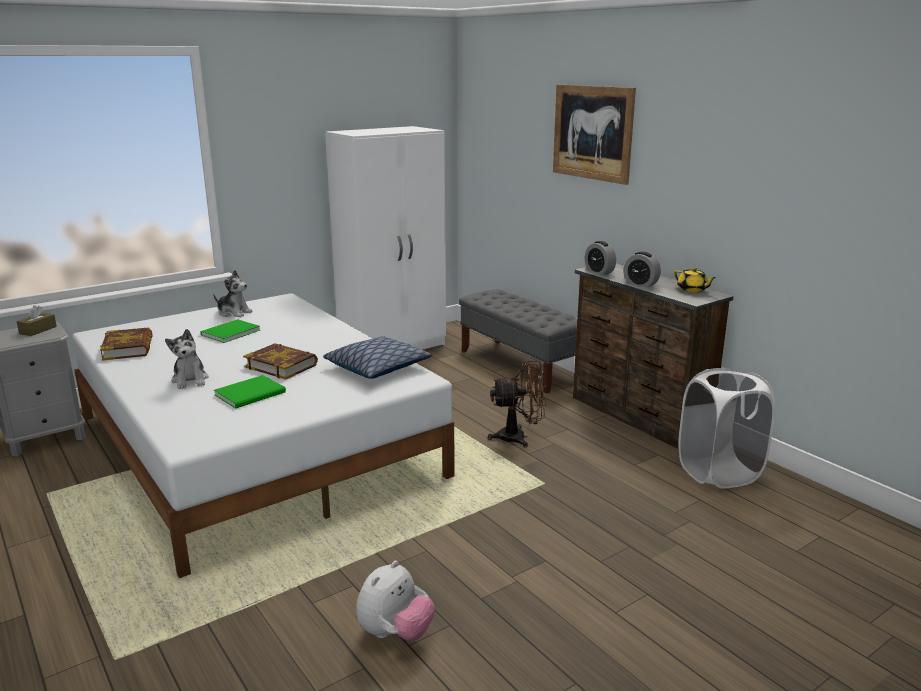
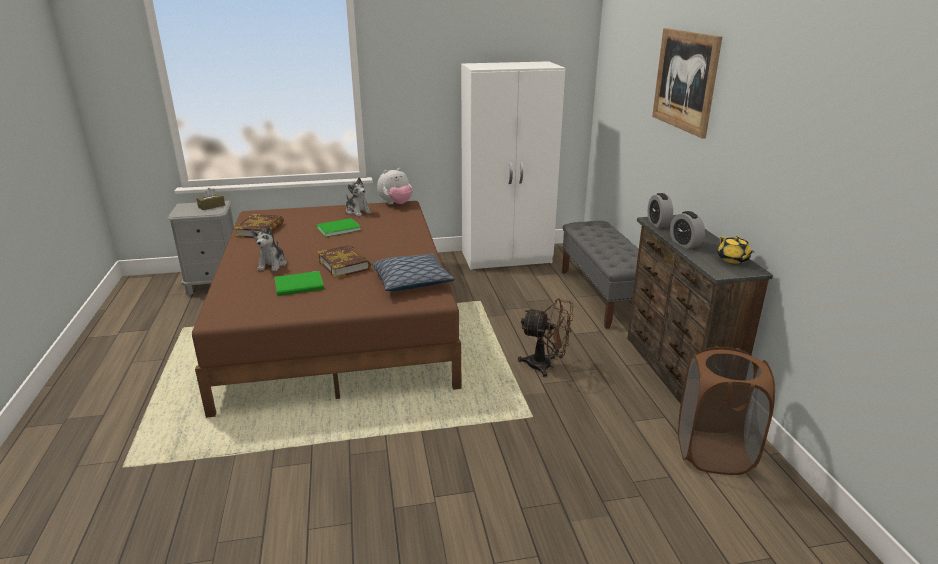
camera: 25 degrees right, 5 degrees up
(256, 445) = (338, 322): white bed -> brown bed
(395, 633) = (306, 515): plush toy -> plush toy (396, 204)
(718, 472) = (713, 453): white laundry basket -> brown laundry basket

